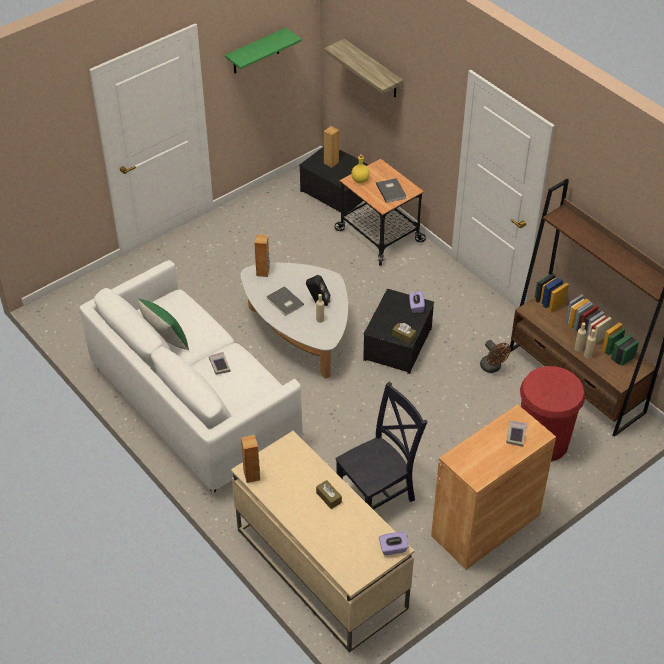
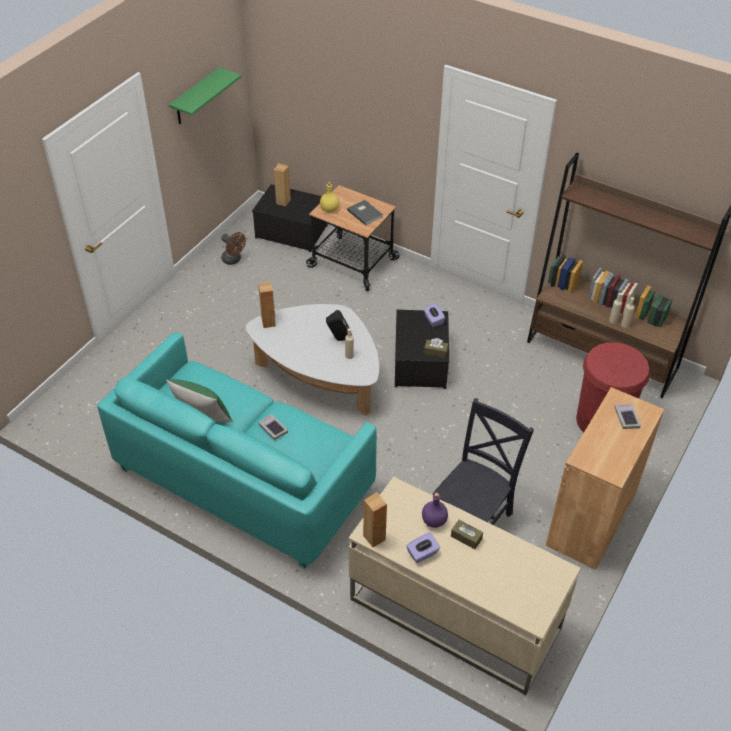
camera: 20 degrees left, 0 degrees up
(194, 404) = (243, 478): white sofa -> turquoise sofa
(284, 302) = (305, 348): grey book -> none
(308, 476) = (433, 521): none -> purple bottle
(373, 69) = (319, 93): shelf -> none
(393, 548) = (559, 572): purple tissue box -> purple tissue box (422, 553)
(492, 368) = (520, 362): brown fan -> brown fan (233, 260)

